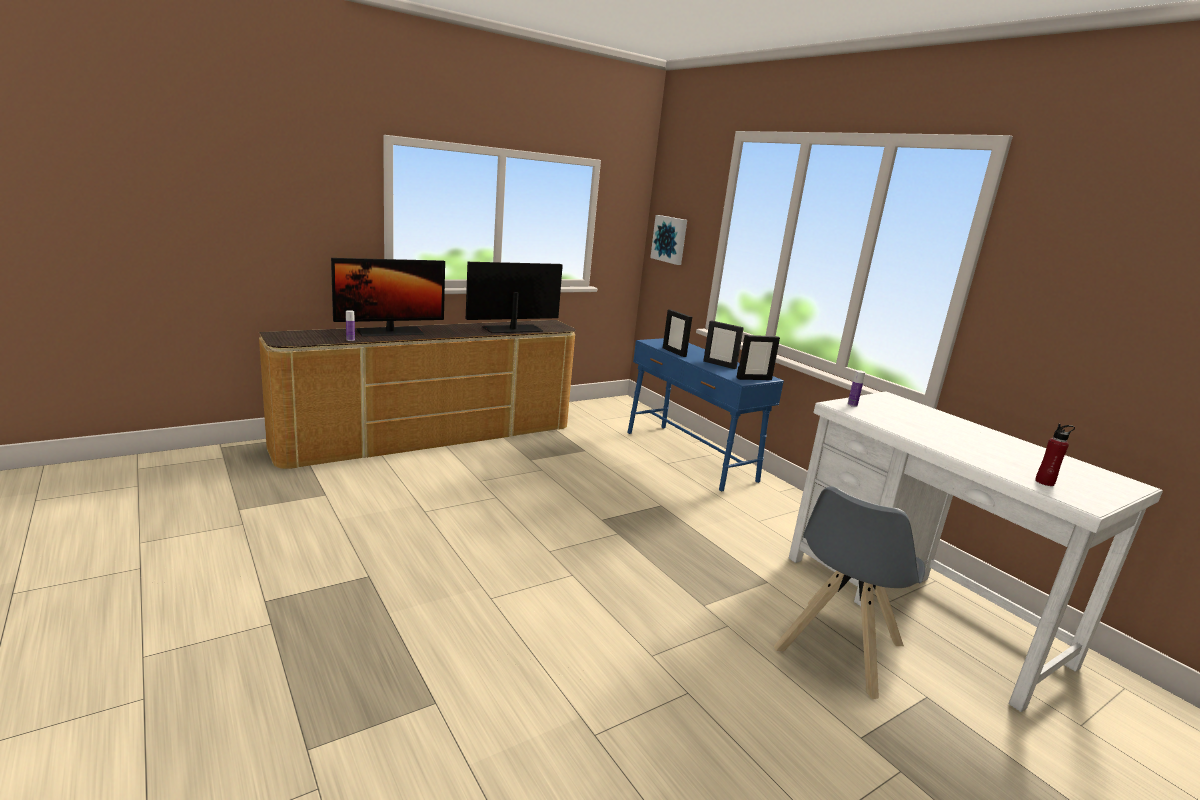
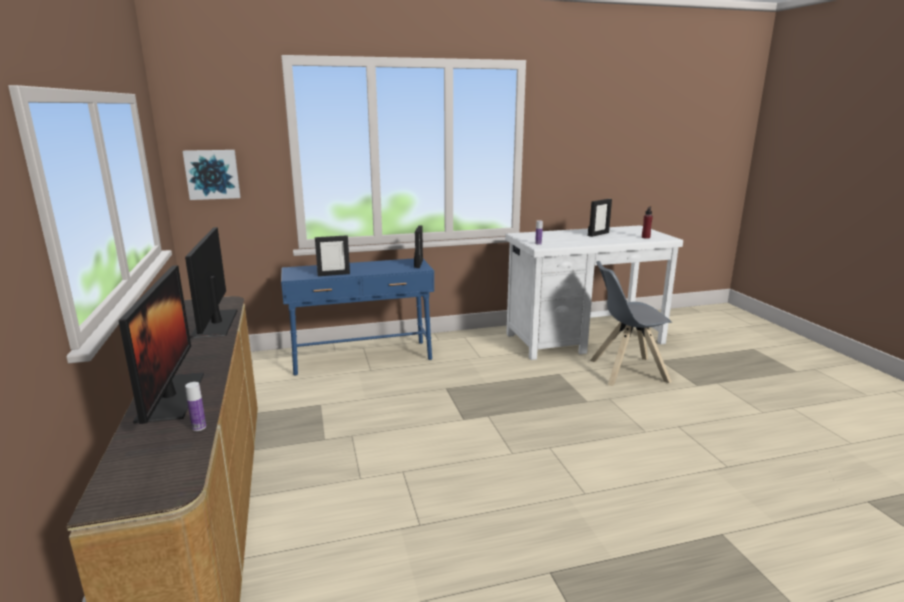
camera: 70 degrees left, 0 degrees up
(720, 364) = (378, 267): picture frame -> picture frame (598, 234)
(837, 649) = (626, 371): grey chair -> grey chair turned 120 degrees clockwise

